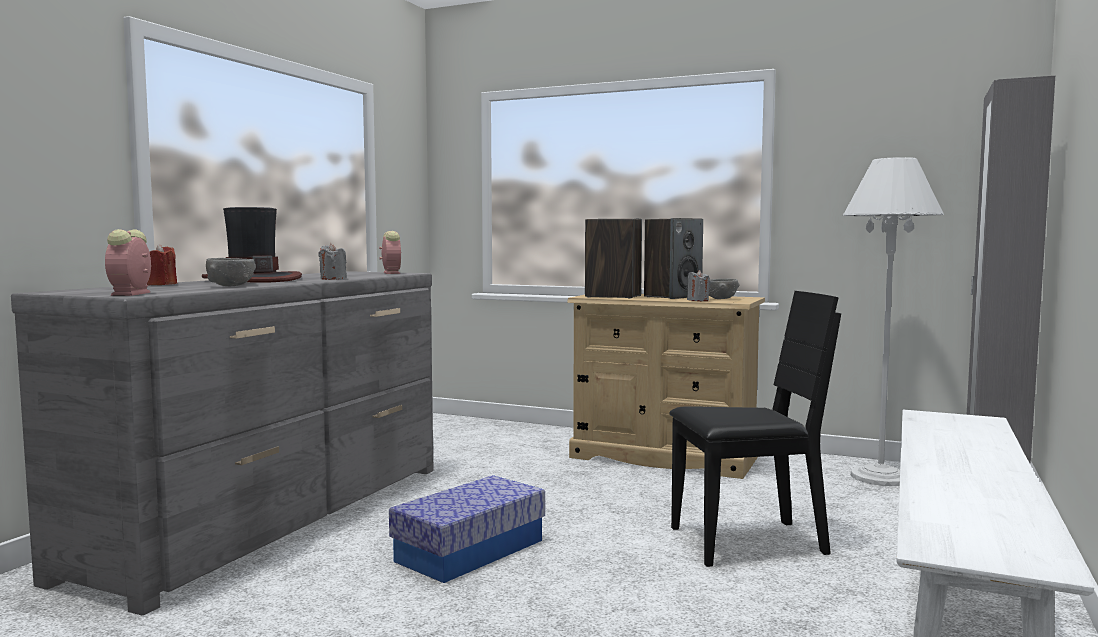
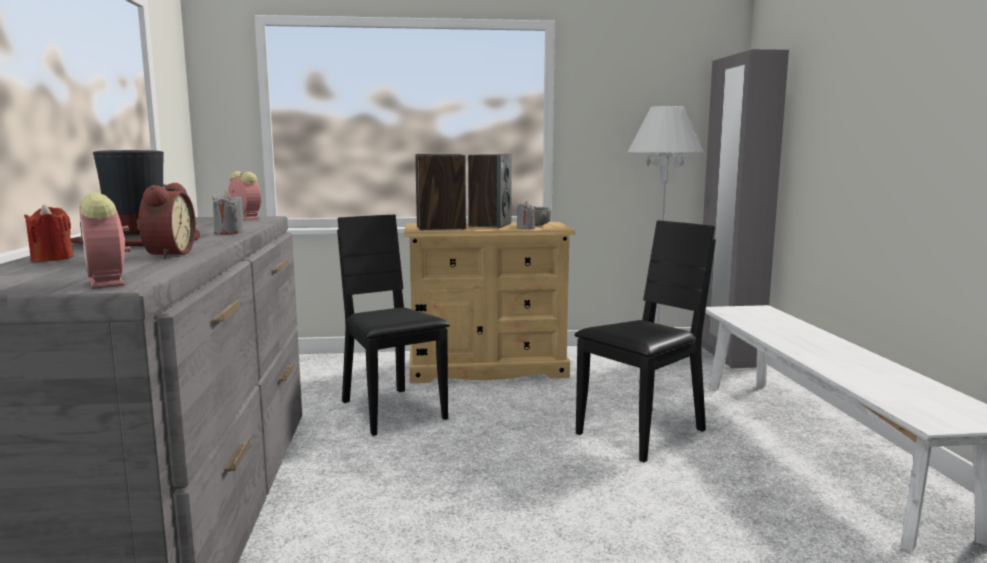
camera: 30 degrees left, 5 degrees up
(231, 286) = (166, 254): grey bowl -> alarm clock
(470, 550) = (443, 498): storage box -> none
(521, 477) = (391, 411): none -> black chair

